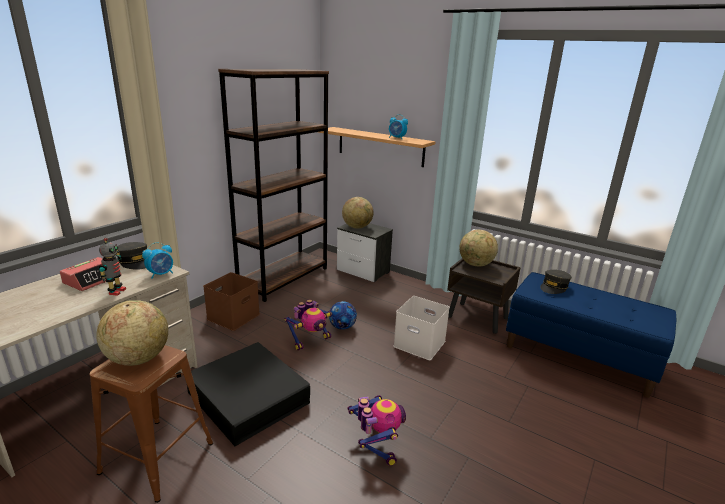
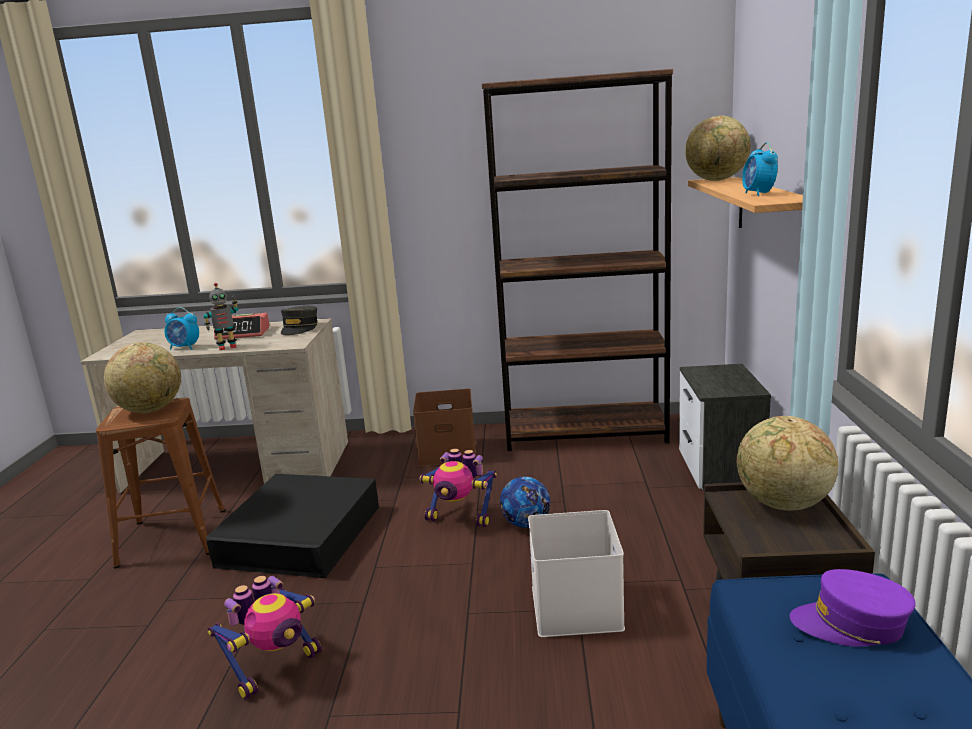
camera: 60 degrees right, 5 degrees down
(161, 274) = (282, 344): alarm clock -> alarm clock (184, 348)
(357, 227) = (712, 375): globe -> globe (717, 180)
(554, 287) = (851, 624): grey cap -> purple cap

